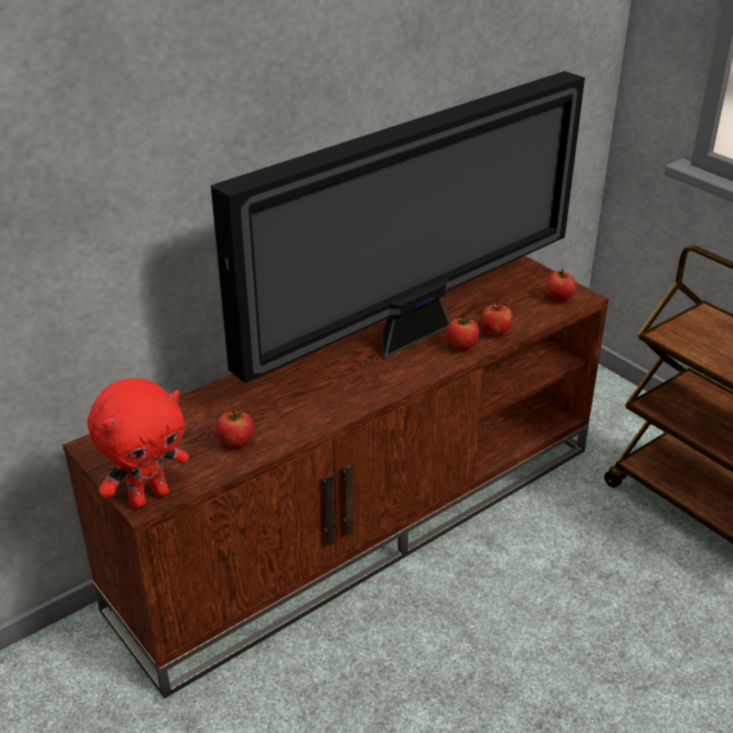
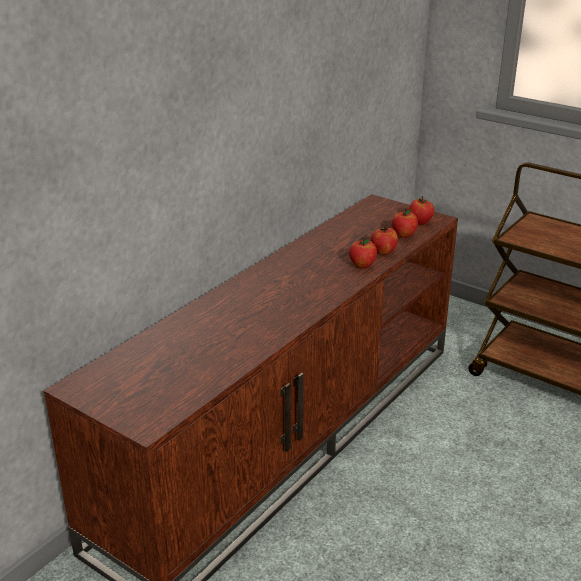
camera: 15 degrees left, 5 degrees down
(148, 497) = (148, 420): red plush toy -> none
(236, 443) = (208, 365): apple -> apple (403, 235)
(415, 333) = (318, 261): television -> none

